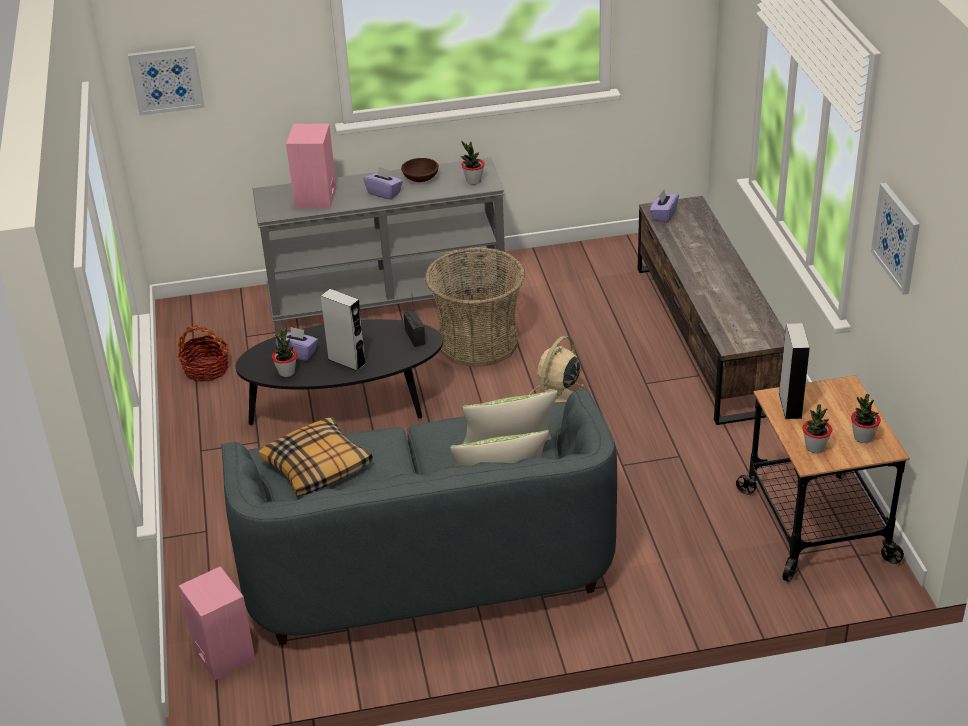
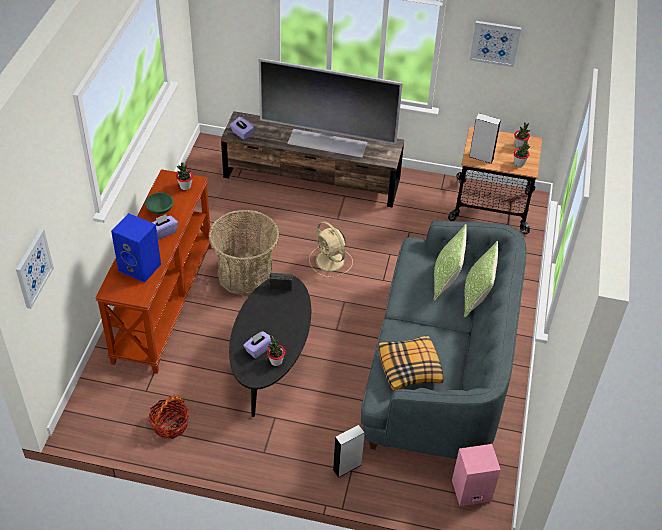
camera: 70 degrees left, 10 degrees up
(316, 198) = (141, 267): pink speaker -> blue speaker
(347, 361) = (284, 327): grey speaker -> grey speaker (347, 467)
(388, 300) = (163, 301): grey console table -> brown console table
(421, 179) = (160, 209): brown bowl -> green bowl
(716, 283) = (327, 142): none -> television

